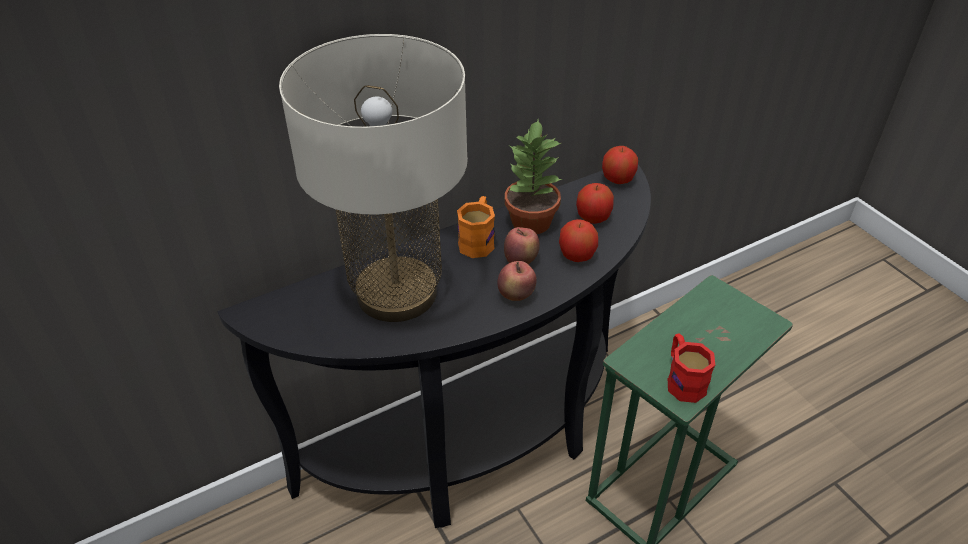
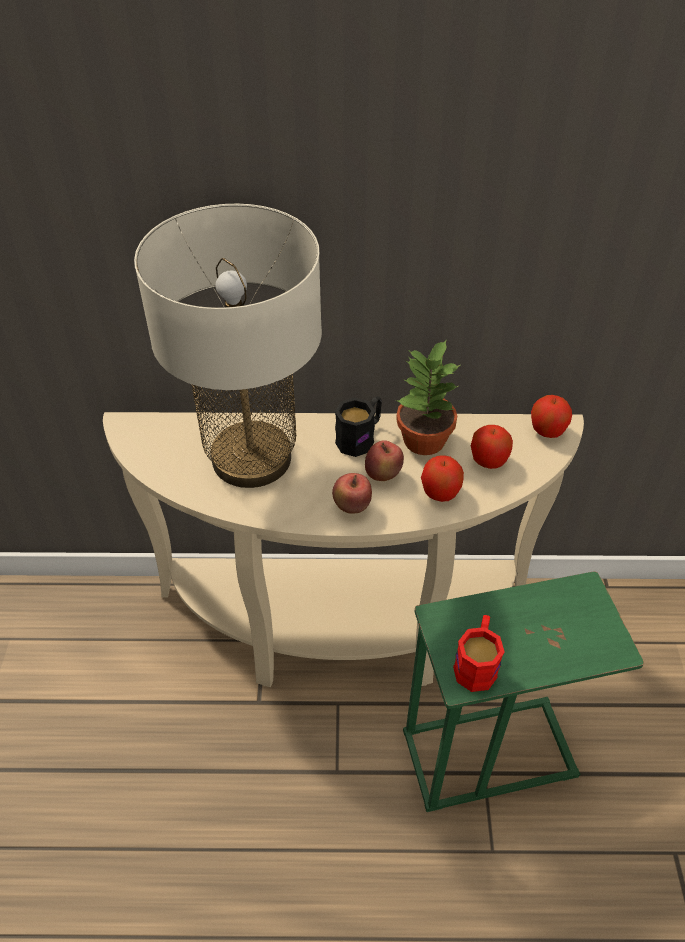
camera: 30 degrees right, 5 degrees up
(478, 240) = (360, 438): orange mug -> black mug
(480, 446) = (342, 631): black console table -> beige console table

